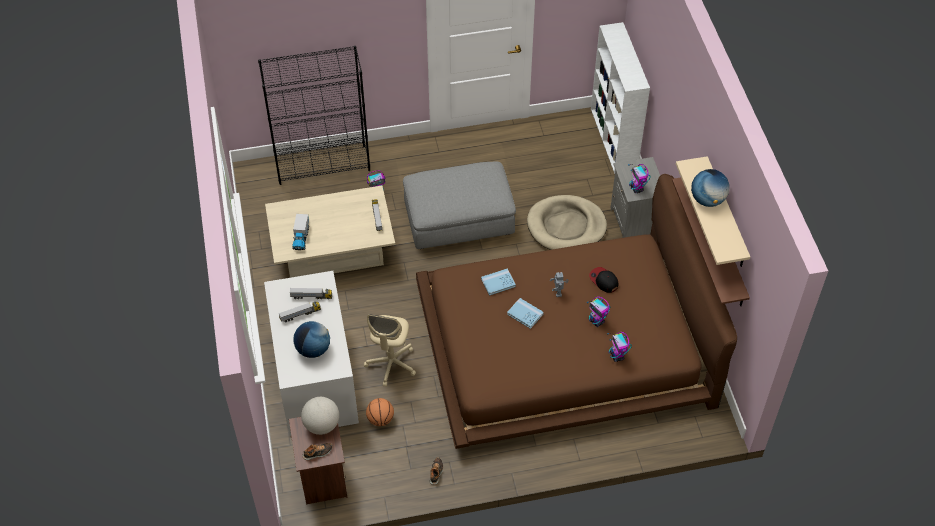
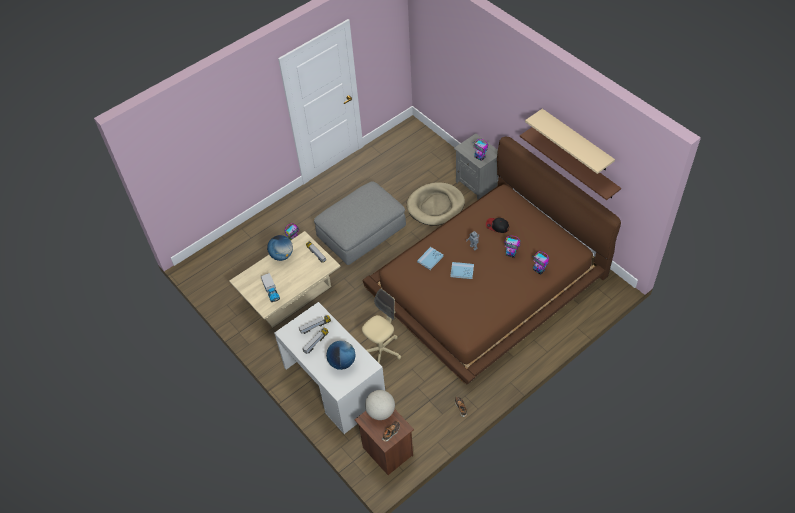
camera: 25 degrees left, 0 degrees up
(323, 164) = (242, 238): black bookcase -> none
(380, 419) = (399, 391): basketball -> none
(391, 364) = (382, 350): beige office chair -> beige office chair turned 120 degrees counterclockwise
(614, 139) = (428, 137): white bookcase -> none
(707, 200) = (562, 135): globe -> globe (282, 255)

